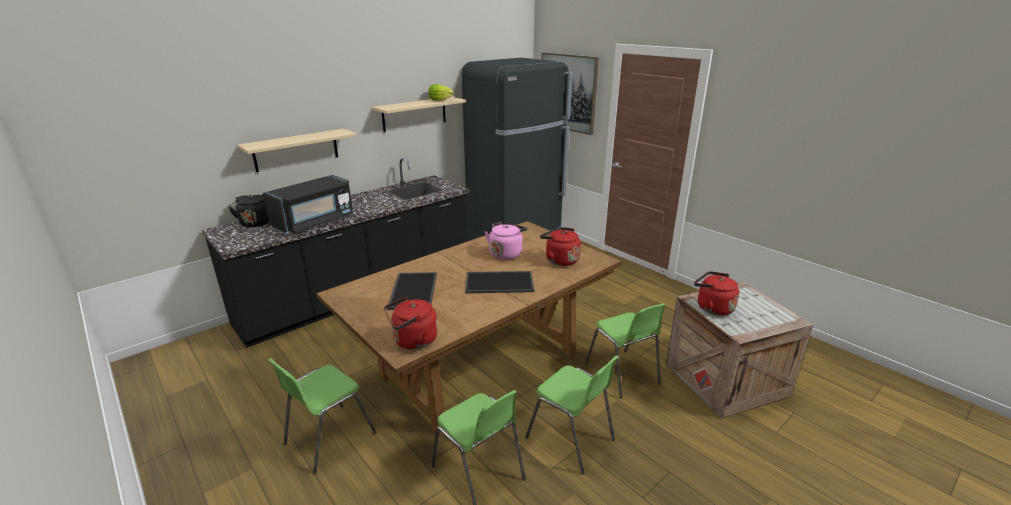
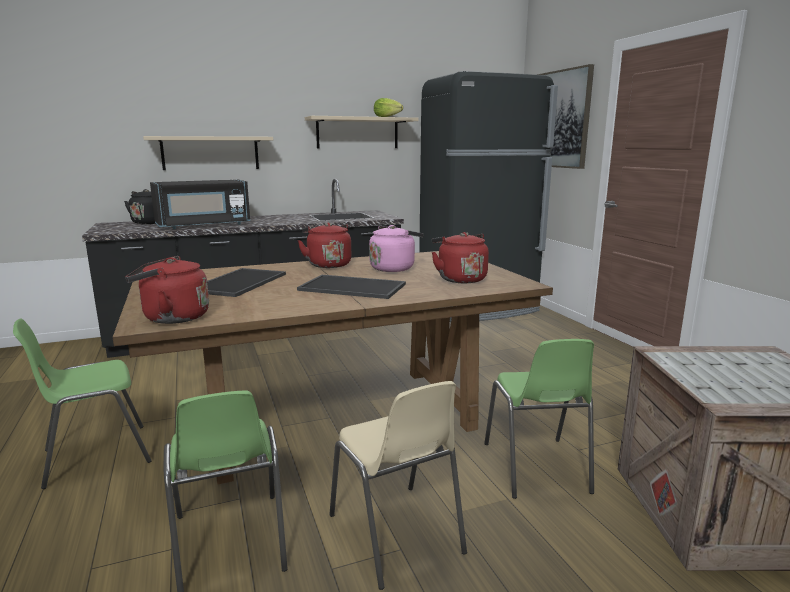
camera: 20 degrees right, 10 degrees down
(570, 439) = (396, 534): green chair -> beige chair
(712, 307) = (690, 365): red kettle -> red kettle (328, 264)

